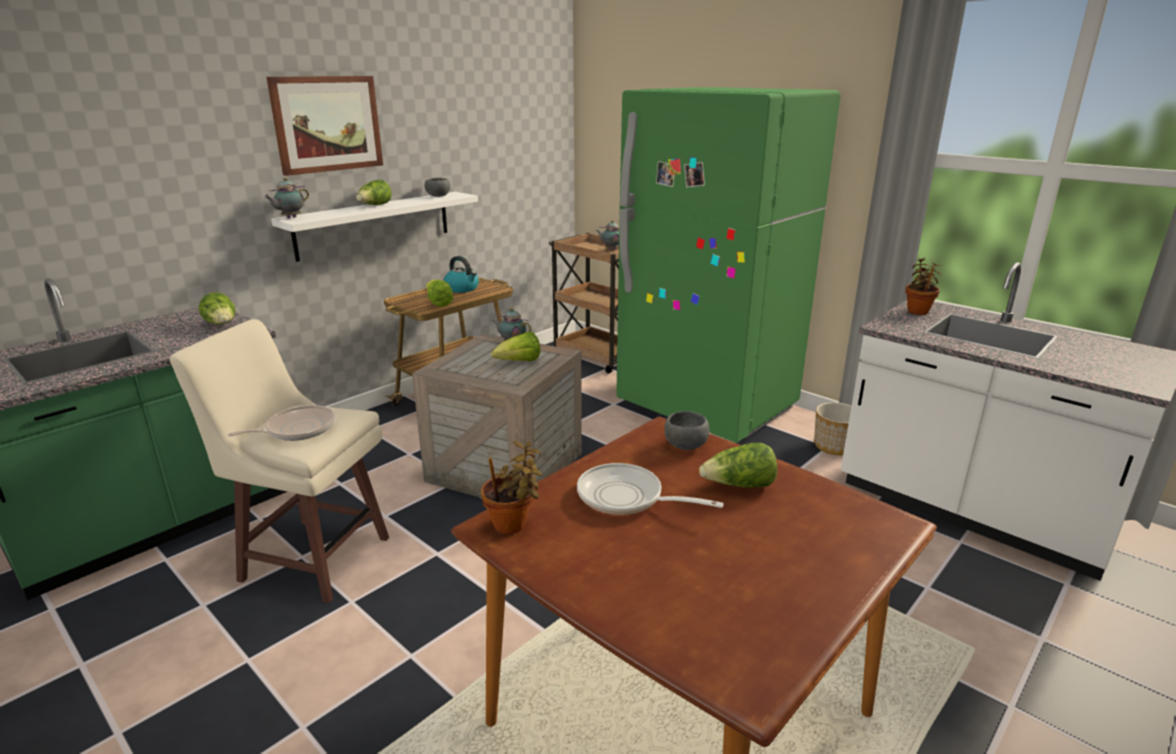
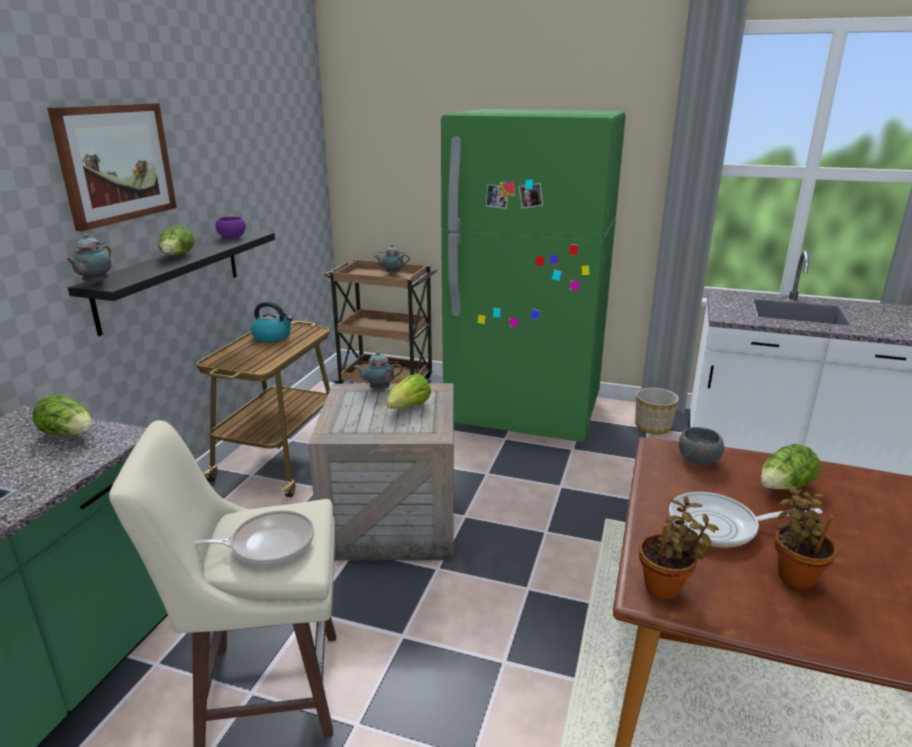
camera: 25 degrees left, 0 degrees up
(297, 429) = (268, 544): frying pan -> frying pan turned 45 degrees clockwise
(374, 224) = (171, 278): white shelf -> black shelf
(438, 196) = (233, 237): grey bowl -> purple bowl
(438, 303) = (267, 358): lettuce -> none
(918, 311) = (728, 299): potted plant -> potted plant (794, 574)

